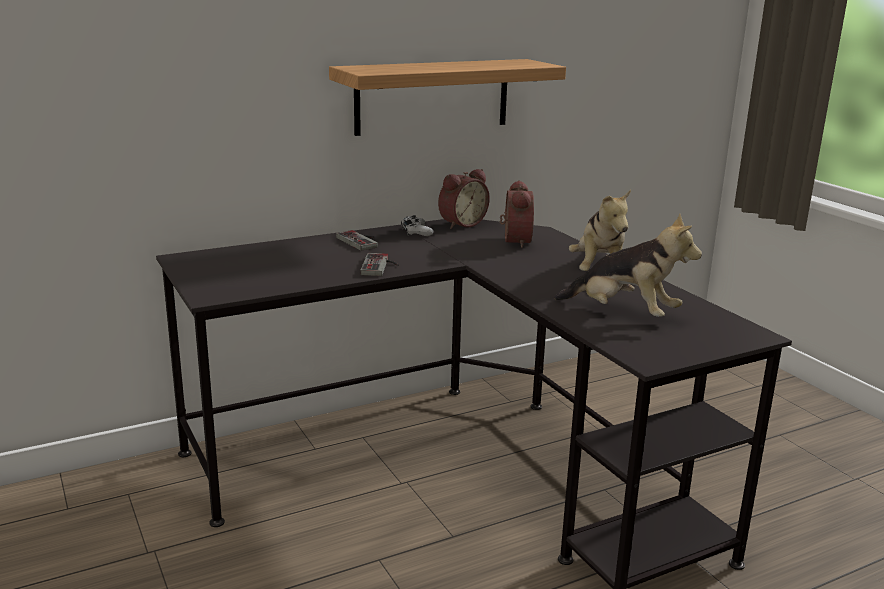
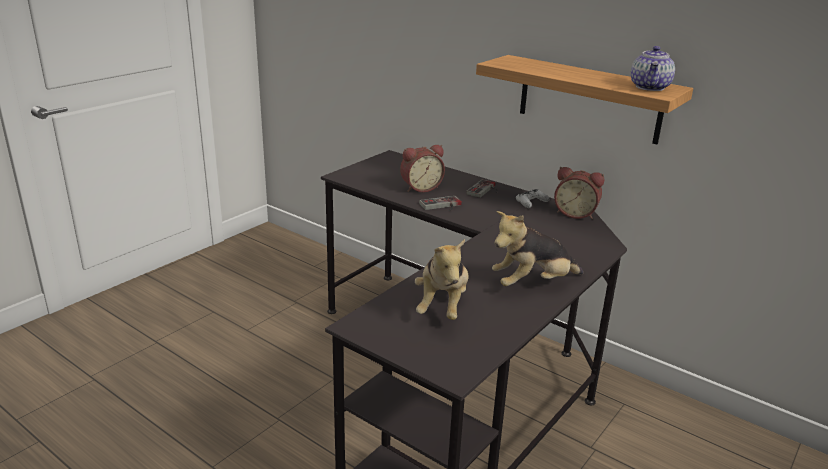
camera: 65 degrees right, 5 degrees up
(513, 241) = (562, 239): alarm clock -> alarm clock (420, 188)
(519, 63) = (650, 87): none -> teapot

